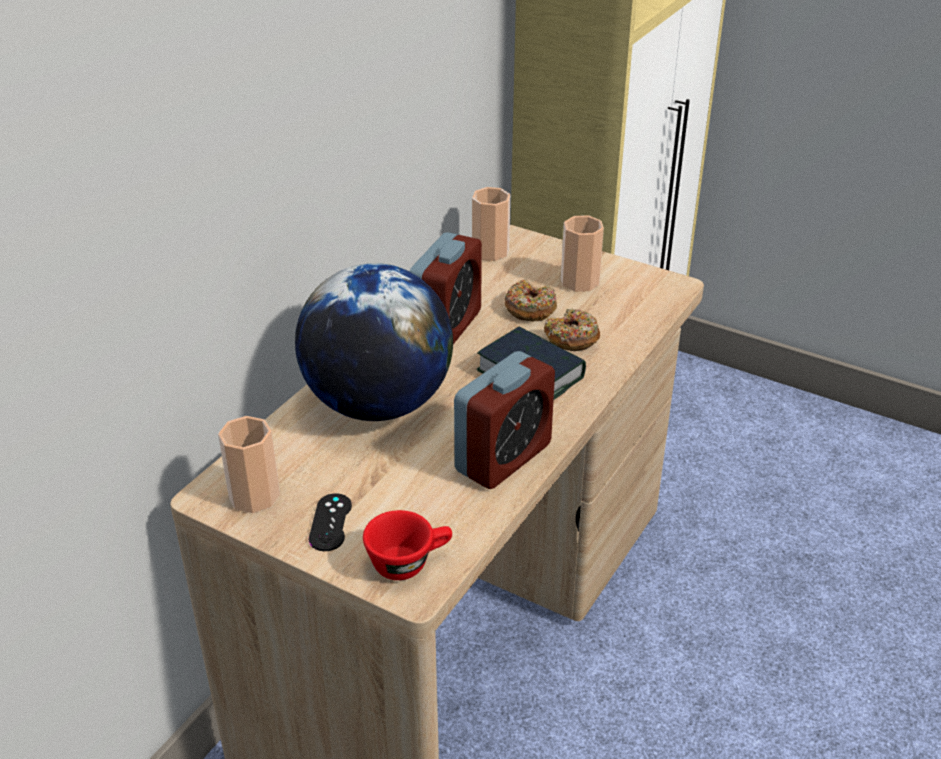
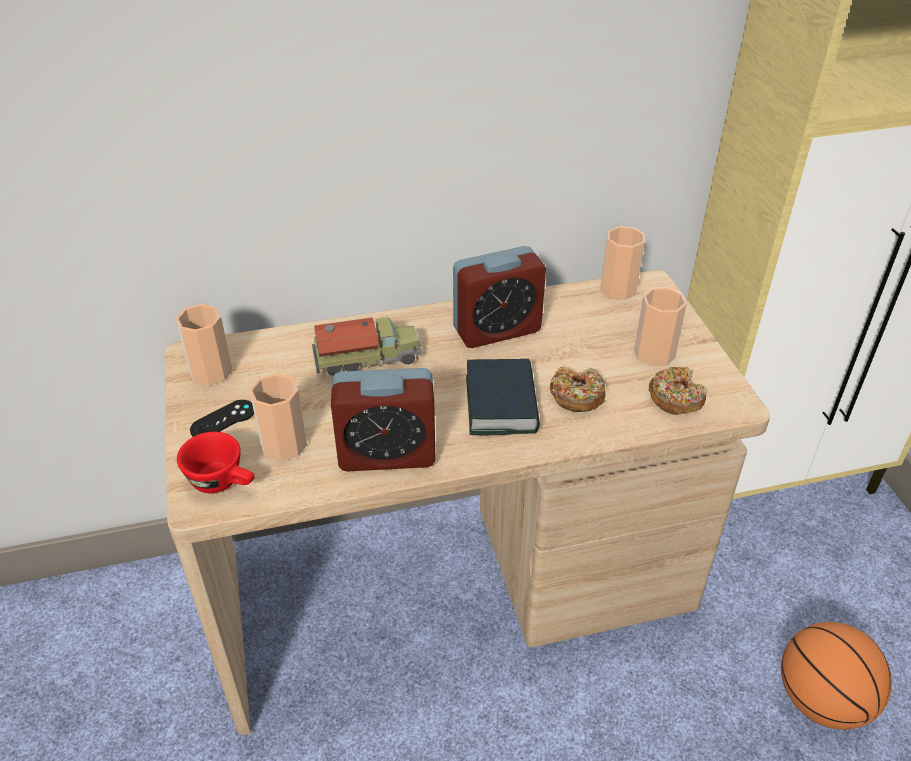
camera: 45 degrees right, 5 degrees up
(378, 404) = (367, 358): globe -> toy truck
(414, 505) = (284, 445): none -> cup
(530, 309) = (579, 352): donut -> donut (675, 398)
(784, 514) = (821, 701): none -> basketball

